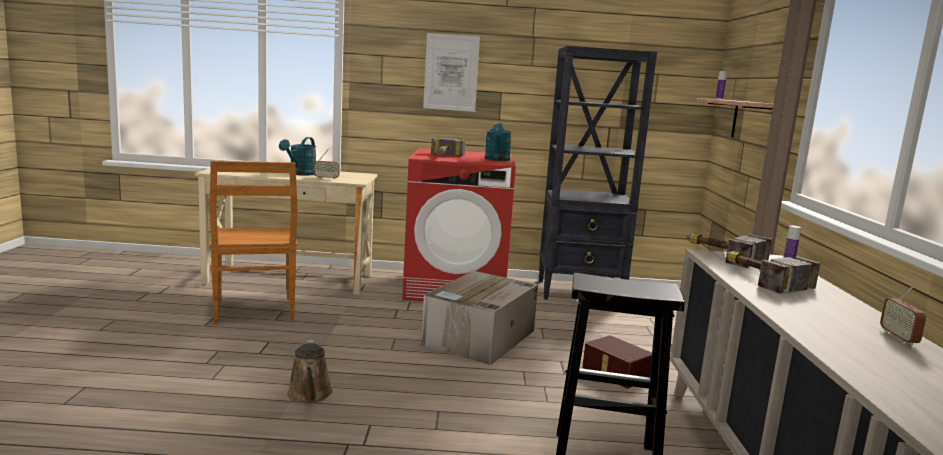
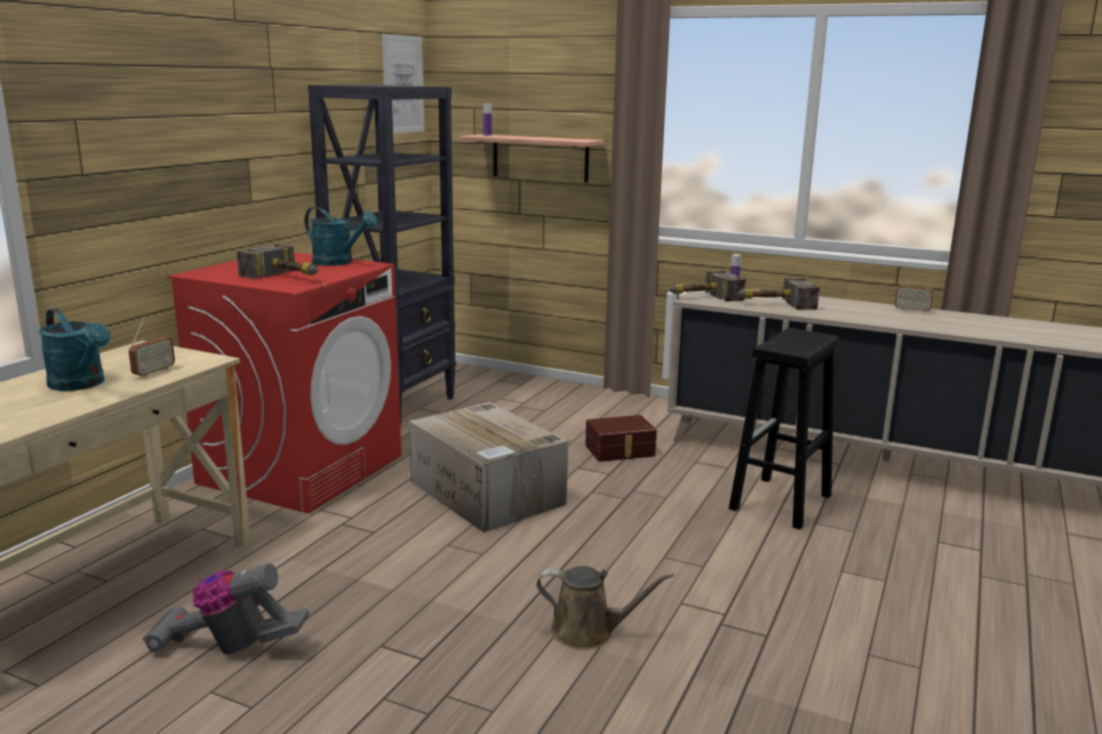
camera: 65 degrees left, 5 degrees up
(254, 311) = (229, 647): brown chair -> vacuum cleaner
(451, 72) = (185, 137): picture -> picture (403, 84)

